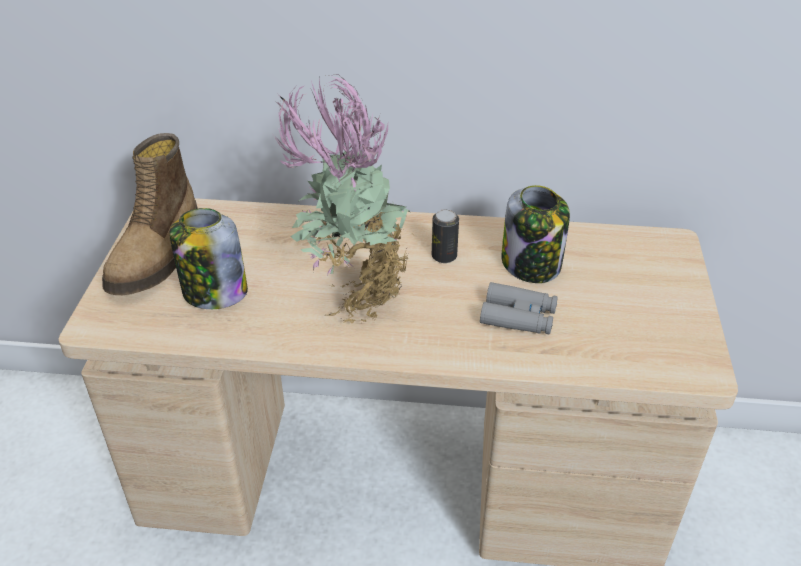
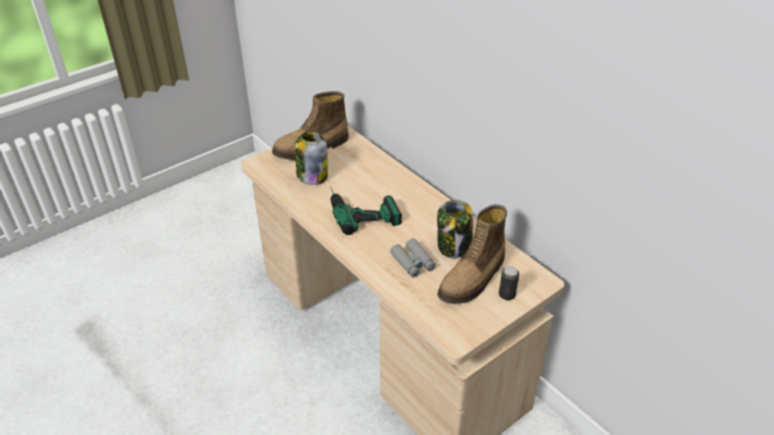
camera: 45 degrees right, 0 degrees up
(353, 293) = (361, 209): potted plant -> power drill
(444, 256) = (421, 218): can -> can (507, 295)
(609, 288) = (473, 279): none -> boot

